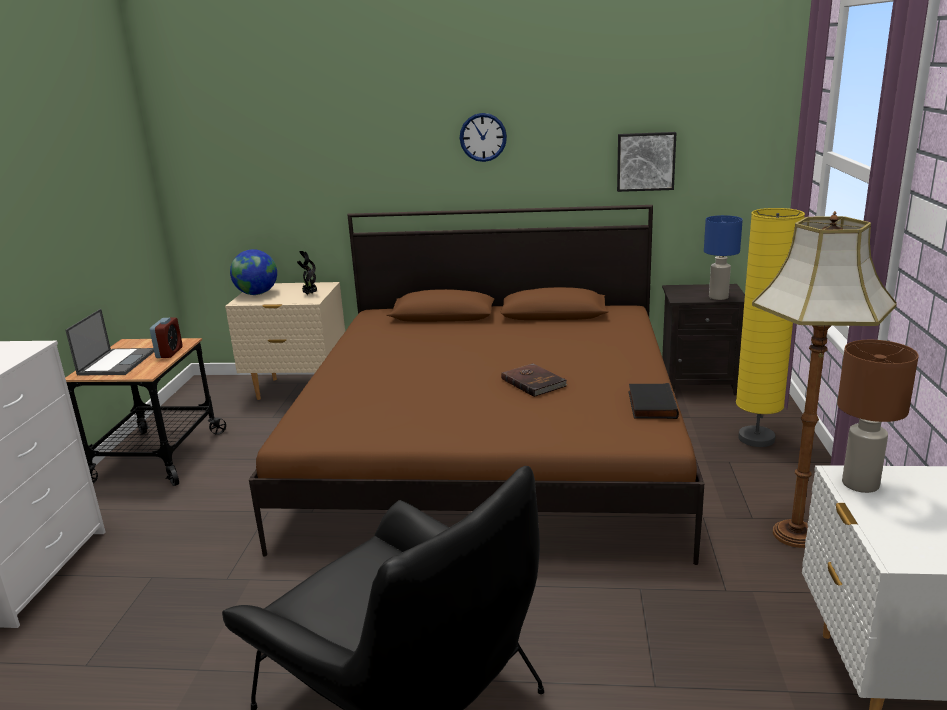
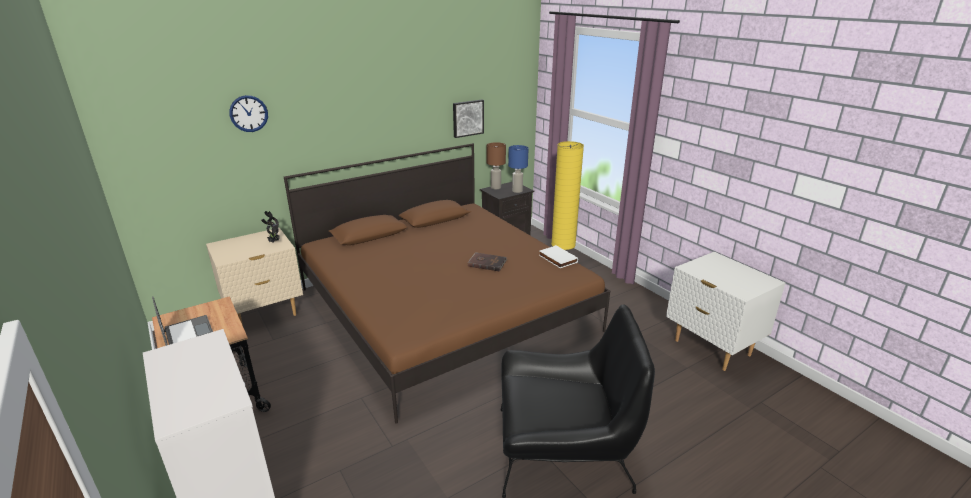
camera: 40 degrees left, 5 degrees up
(169, 352) = (223, 314): alarm clock -> none
(257, 294) = (227, 251): globe -> none
(483, 137) = (374, 112): wall clock -> wall clock (248, 113)
(650, 404) = (557, 259): black book -> white book
(794, 533) = (623, 302): floor lamp -> none
(859, 484) = (697, 270): brown table lamp -> brown table lamp (495, 187)

